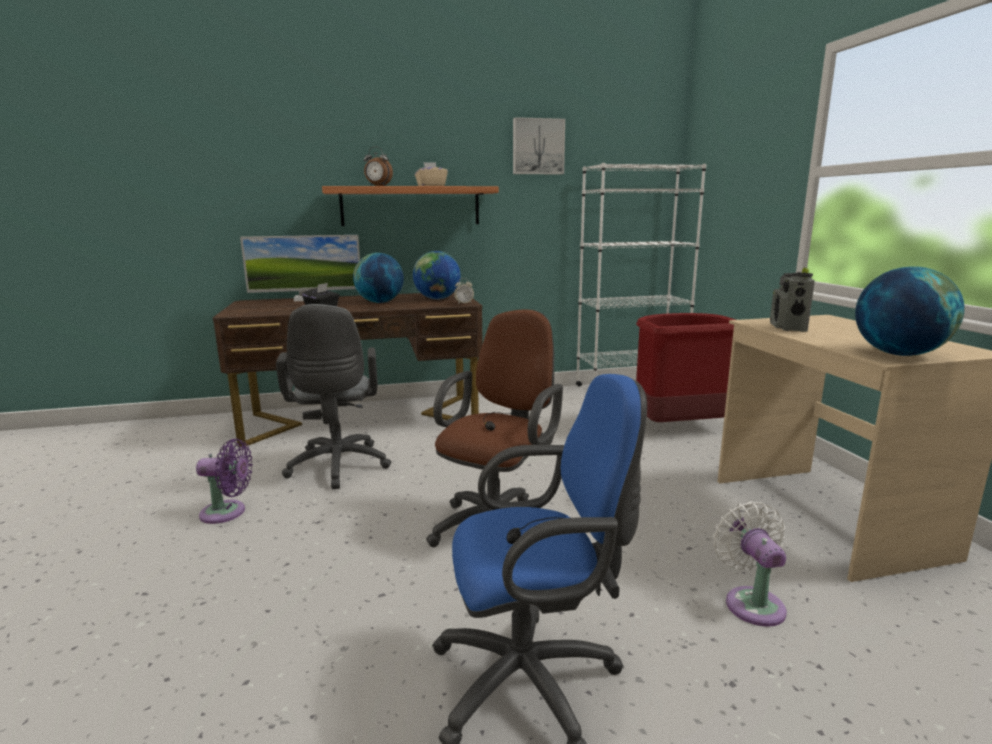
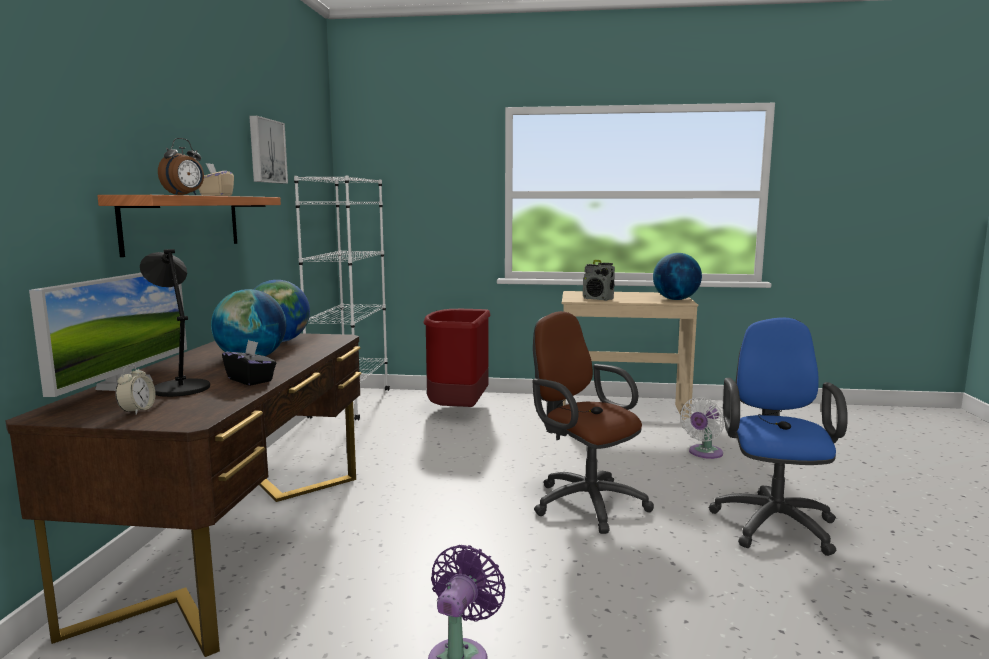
camera: 70 degrees left, 5 degrees down
(300, 305) = (180, 388): none -> black table lamp
(337, 468) = (391, 569): grey office chair -> none
(464, 303) = (333, 337): alarm clock -> alarm clock (137, 411)
(751, 602) = (704, 453): white fan -> white fan turned 60 degrees counterclockwise

